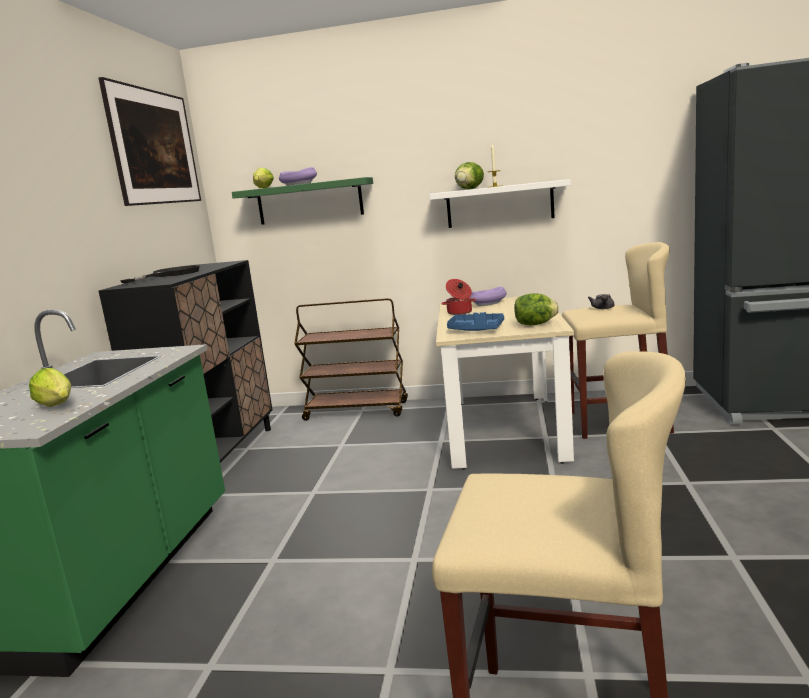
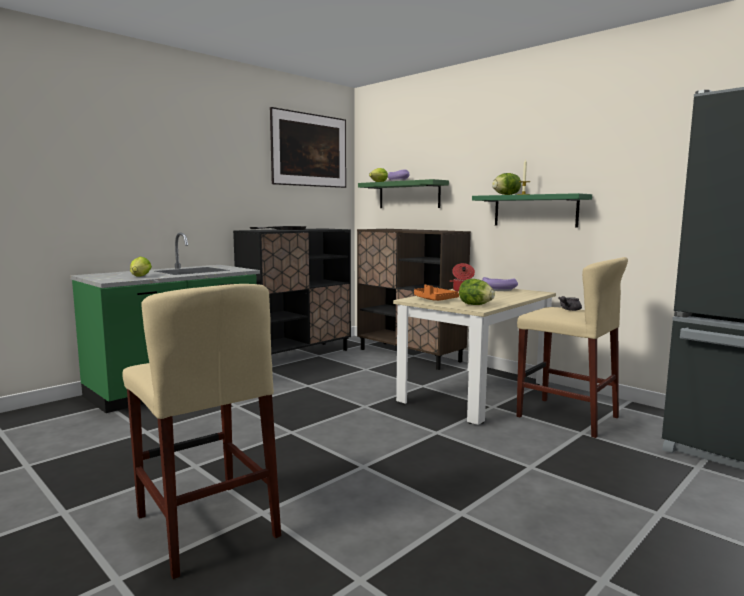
camera: 35 degrees right, 5 degrees down
(357, 411) = (409, 355): brown cart -> brown cabinet
(476, 330) = (433, 300): blue tray -> orange tray
(499, 204) = (535, 211): white shelf -> green shelf

